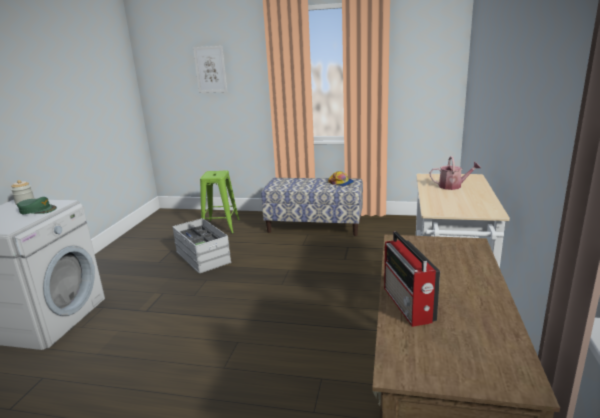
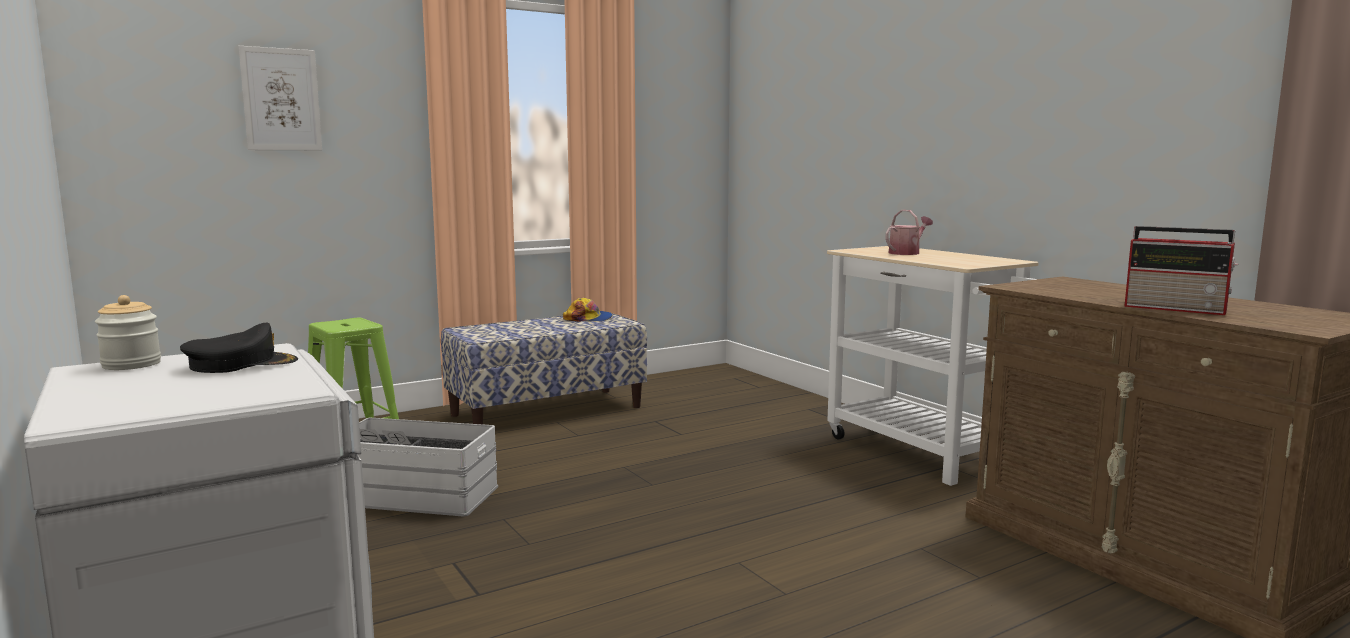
camera: 45 degrees left, 10 degrees down
(38, 210) = (241, 364): green cap -> black cap

